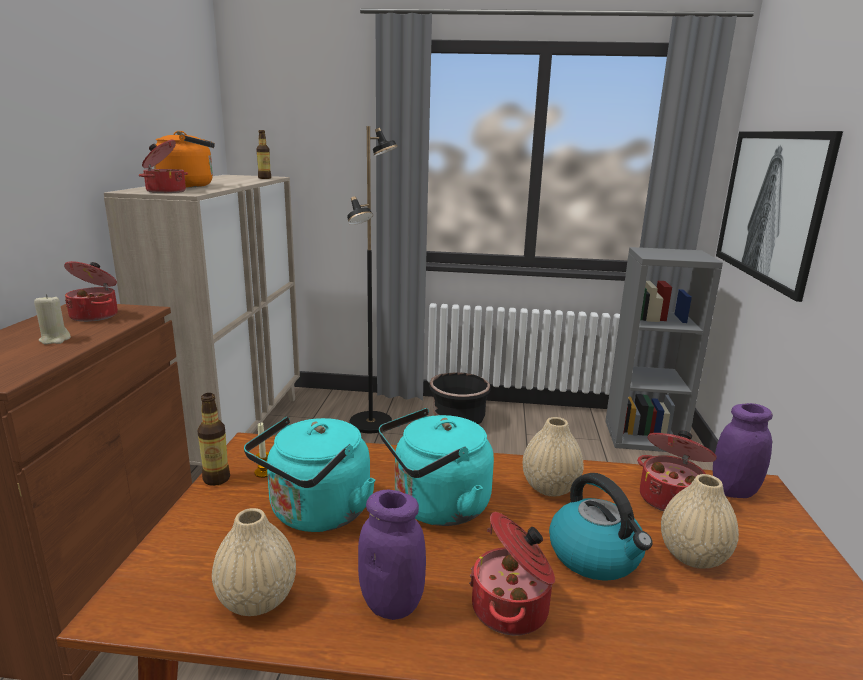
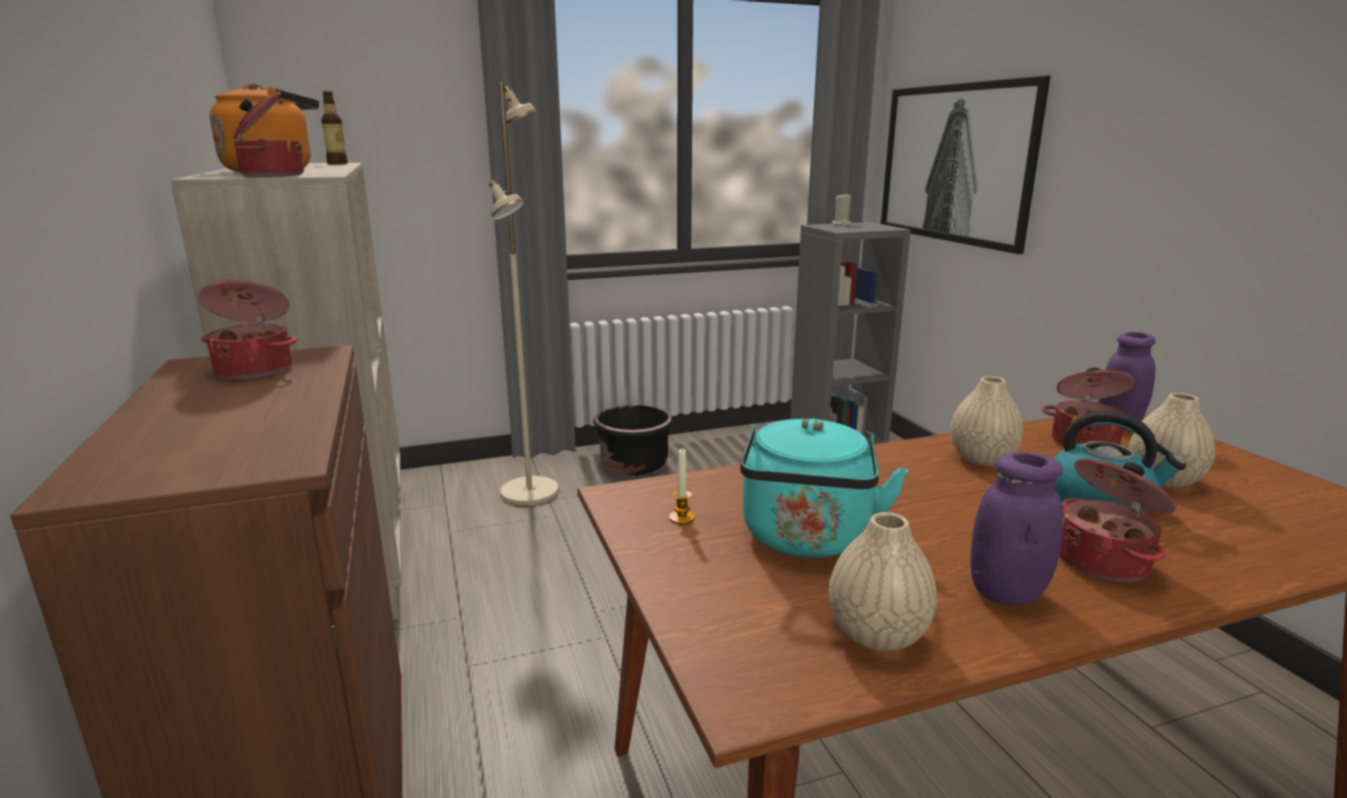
camera: 25 degrees left, 0 degrees up
(55, 340) = (256, 405): beige candle -> beige candle (841, 224)
(216, 479) = (635, 539): bottle -> none
(371, 423) = (531, 492): black floor lamp -> beige floor lamp
(436, 507) = (912, 501): turquoise kettle -> none

